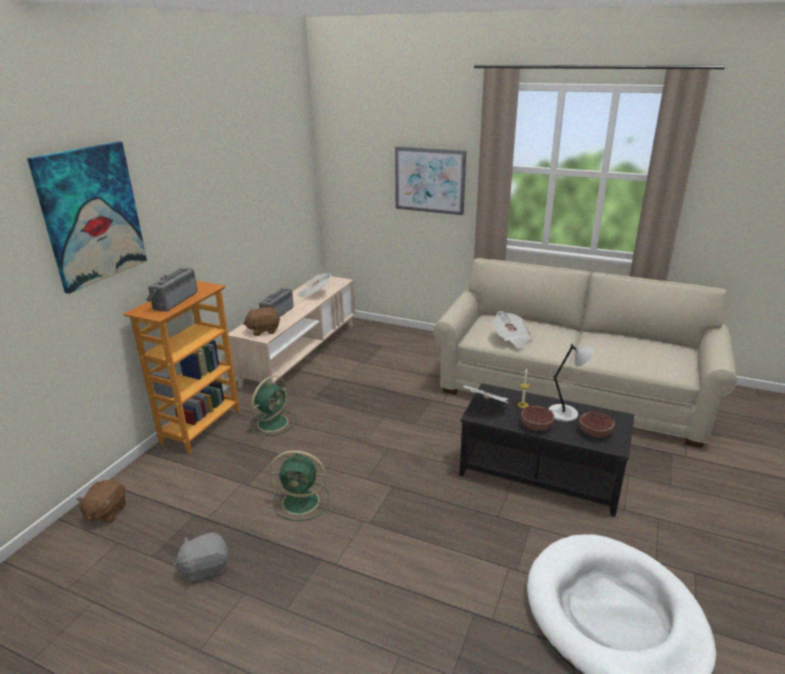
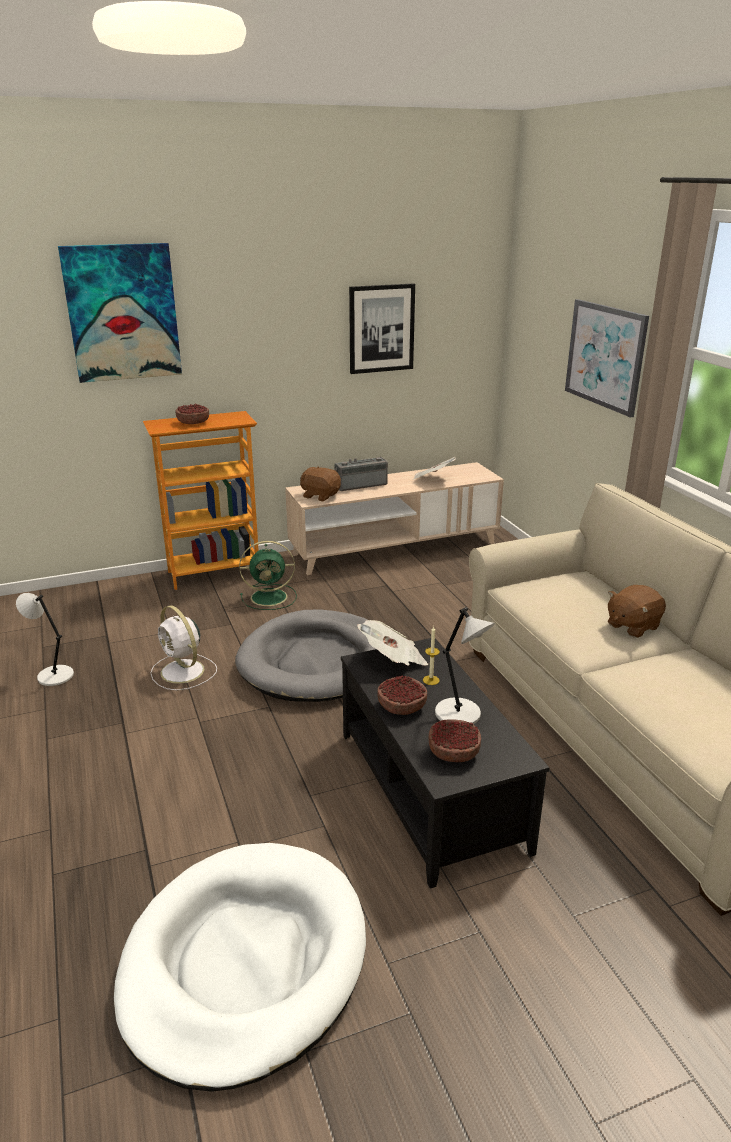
camera: 45 degrees right, 0 degrees up
(106, 512) = (66, 601): brown plush toy -> brown plush toy (632, 626)
(173, 301) = (193, 422): radio -> bowl
(205, 568) = (53, 676): grey plush toy -> grey table lamp
(259, 189) = (381, 328): none -> picture
(302, 502) = (183, 672): green fan -> white fan
(373, 444) = (316, 661): none -> grey dog bed
(511, 339) = (552, 608): newspaper -> none

